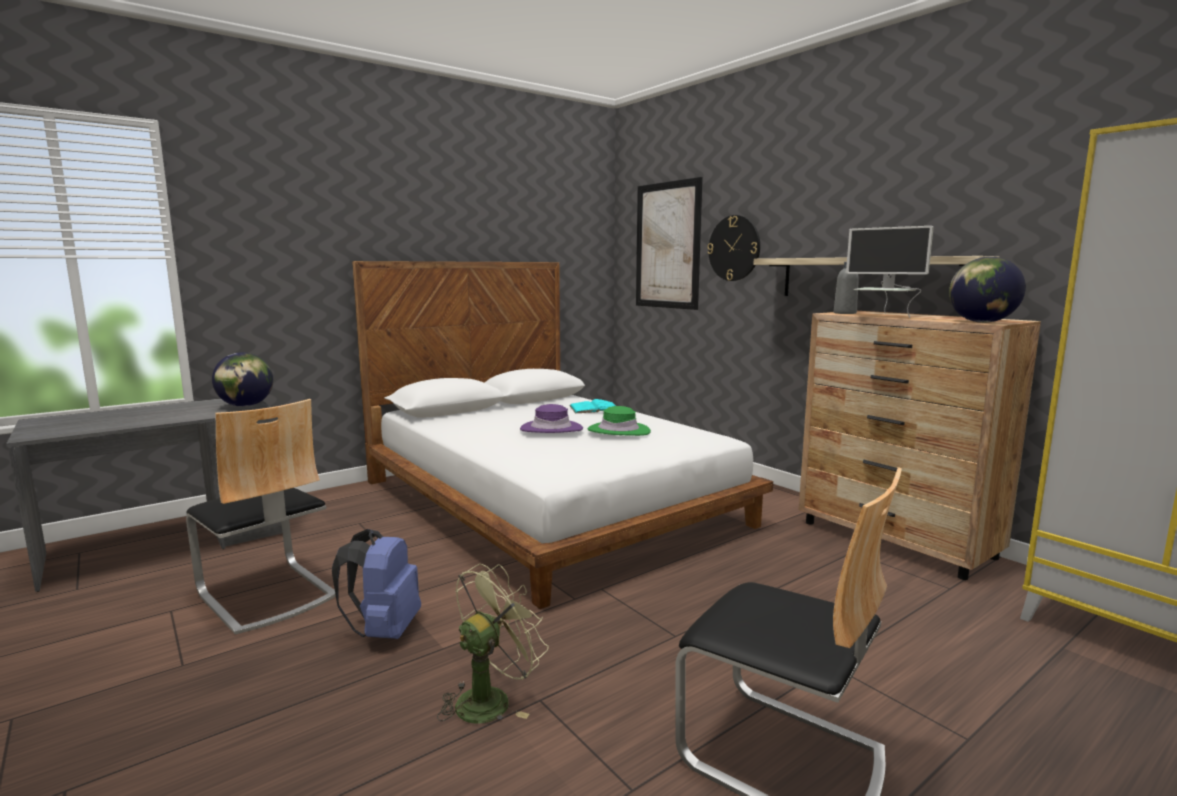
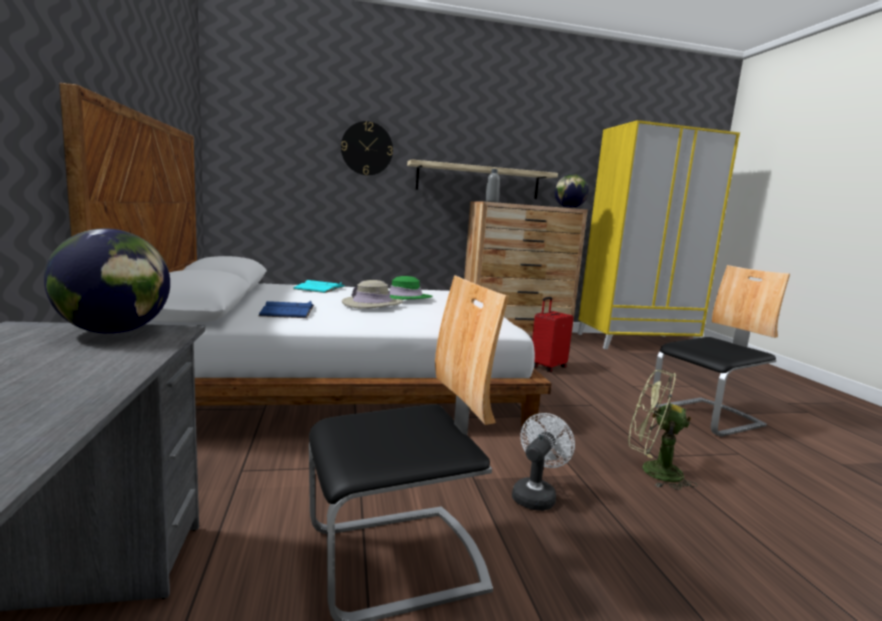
camera: 65 degrees left, 0 degrees up
(384, 631) = (536, 495): blue backpack -> white fan
(481, 421) = (287, 310): none -> blue book
(491, 698) = (652, 471): green fan -> green fan turned 45 degrees counterclockwise
(551, 429) = (372, 304): purple hat -> beige hat
(667, 245) = (286, 136): picture -> none
(790, 584) = (547, 367): none -> red suitcase
(883, 316) = (522, 204): monitor -> none

